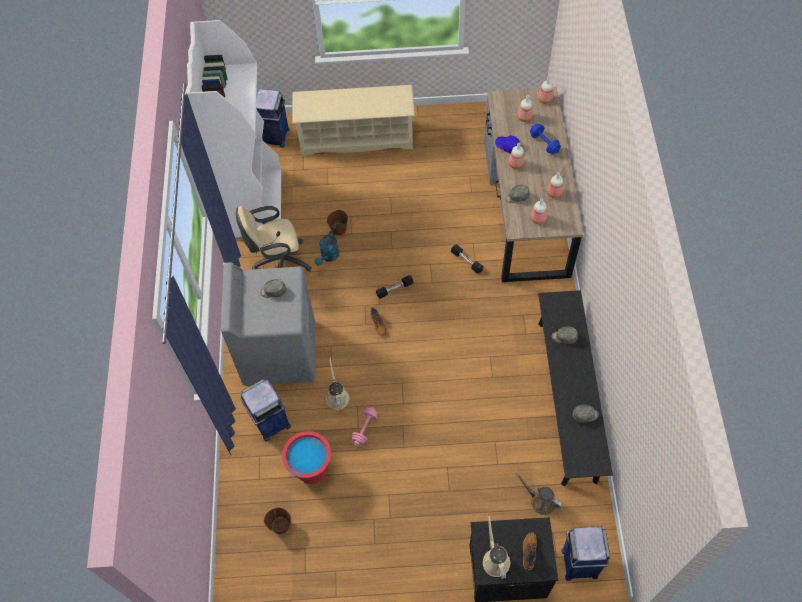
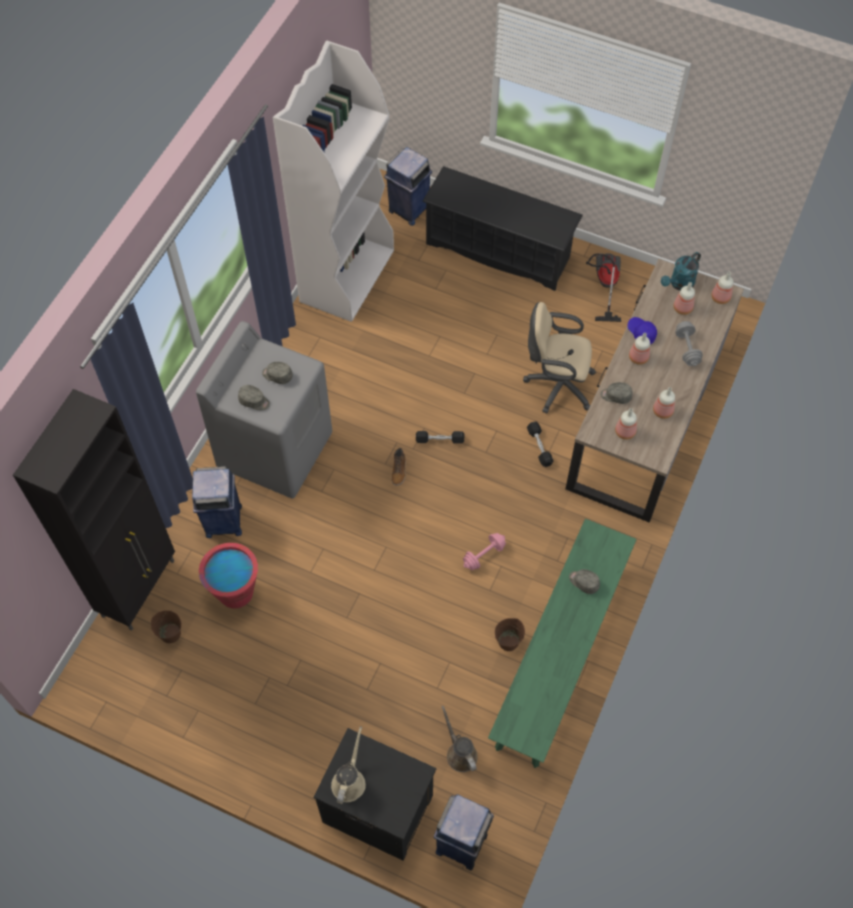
camera: 25 degrees right, 0 degrees up
(236, 503) = (139, 587): none -> black cabinet
(278, 262) = (331, 352): beige office chair -> beige office chair (556, 385)
(328, 257) = (389, 370): turquoise watering can -> turquoise watering can (679, 284)
(337, 396) = (308, 527): beige watering can -> none
(339, 229) = (418, 344): brown bucket -> brown bucket (508, 641)
(356, 138) = (499, 250): beige shoe rack -> black shoe rack
(365, 429) = (317, 577): pink dumbbell -> pink dumbbell (484, 555)
(444, 130) = (604, 285): none -> vacuum cleaner
(529, 552) = (390, 793): boot -> none
(544, 143) = (687, 349): blue dumbbell -> grey dumbbell
(567, 399) = (559, 657): black bench -> green bench
(585, 415) = (553, 681): grey cap -> grey cap (254, 401)

